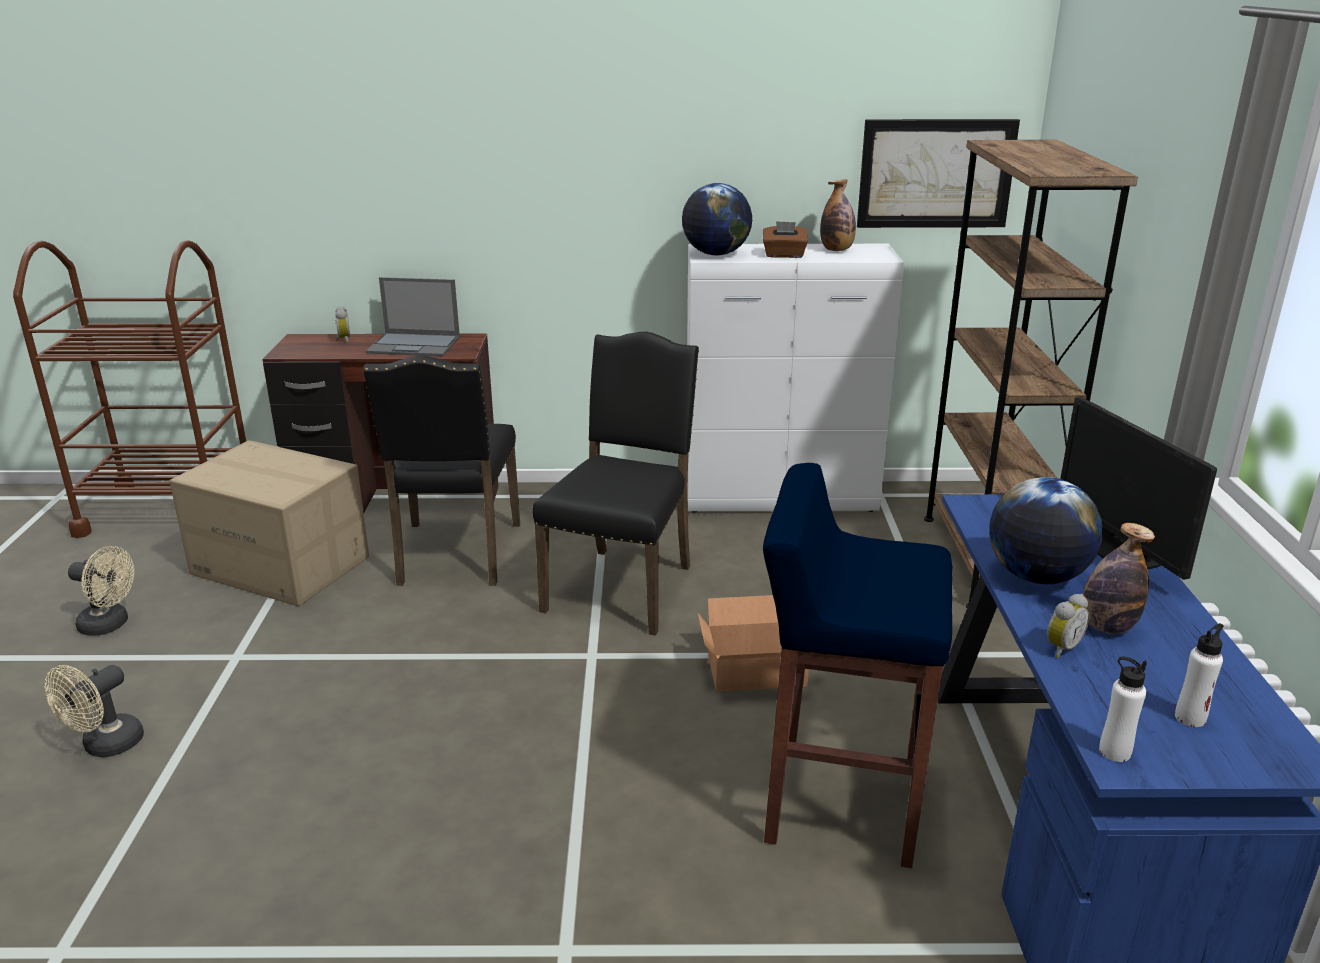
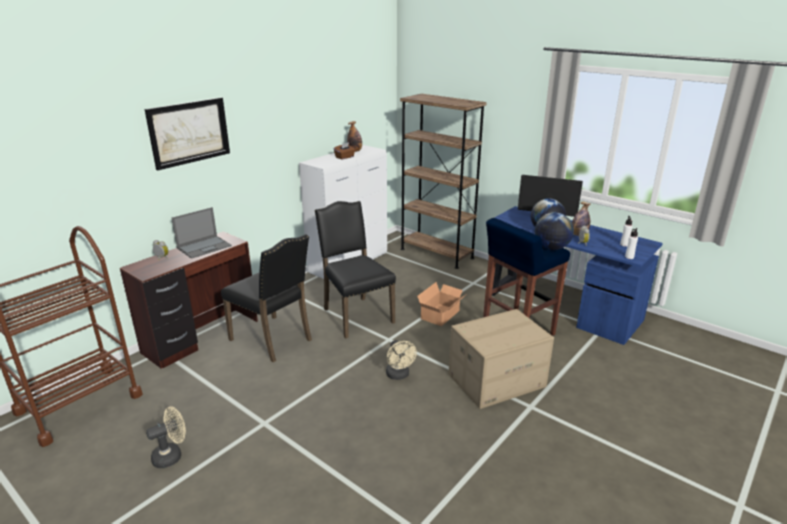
camera: 50 degrees left, 0 degrees up
(105, 746) = (284, 483): beige fan -> beige fan (399, 375)
(282, 565) = (203, 386): cardboard box -> cardboard box (496, 380)
(715, 254) = (321, 163): globe -> globe (551, 248)
(935, 173) = (371, 113): picture -> picture (189, 132)

